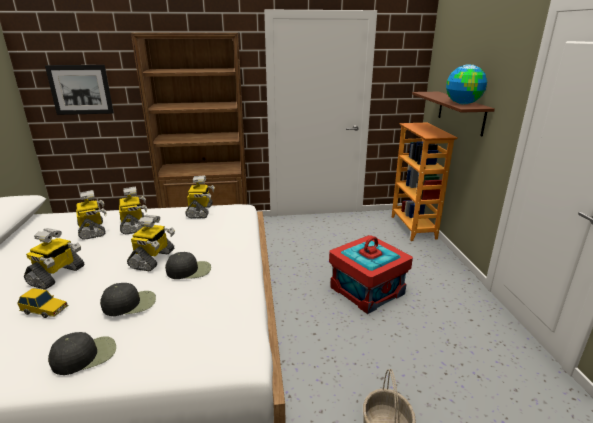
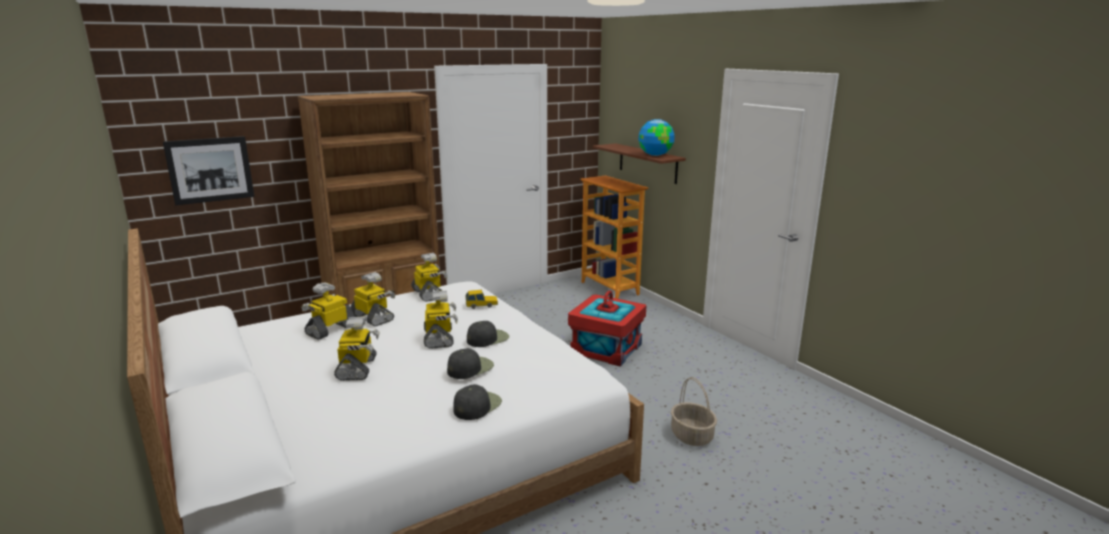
camera: 25 degrees left, 5 degrees down
(45, 310) = (390, 391): toy car -> toy car (481, 305)
(93, 230) = (331, 330): toy robot -> toy robot turned 90 degrees counterclockwise

